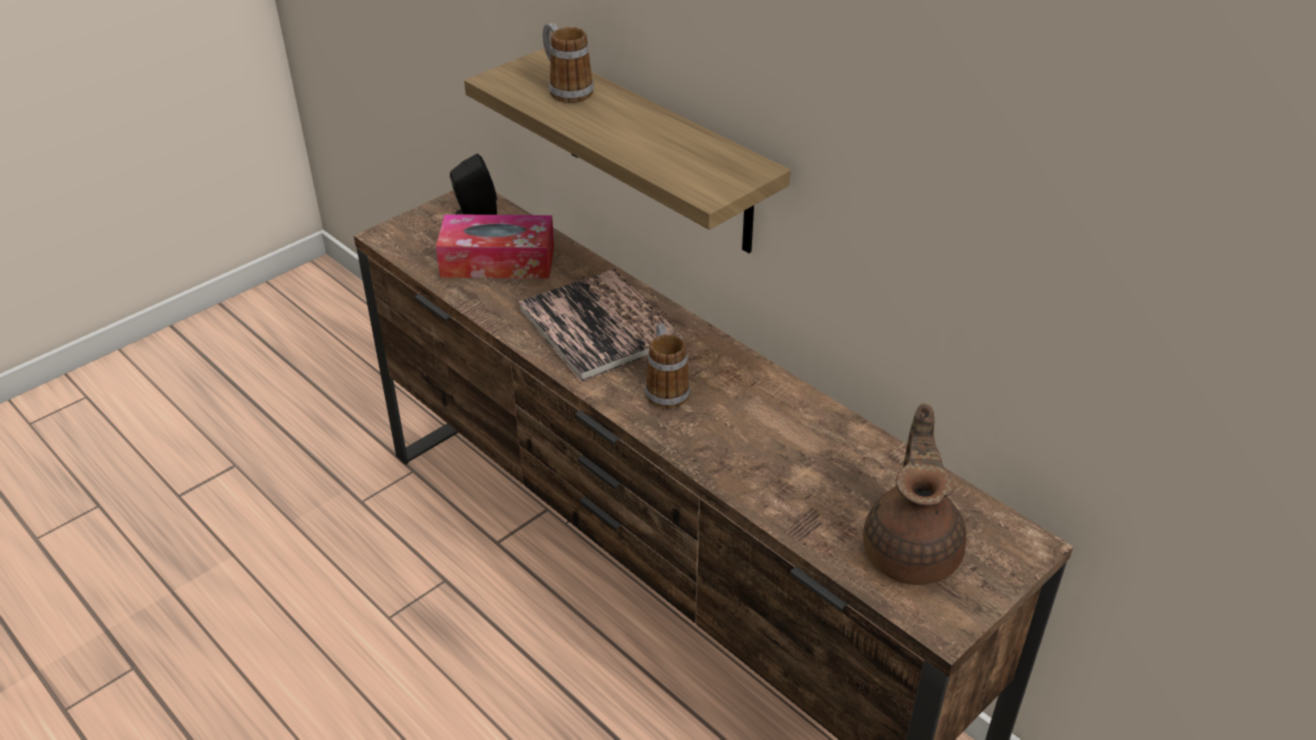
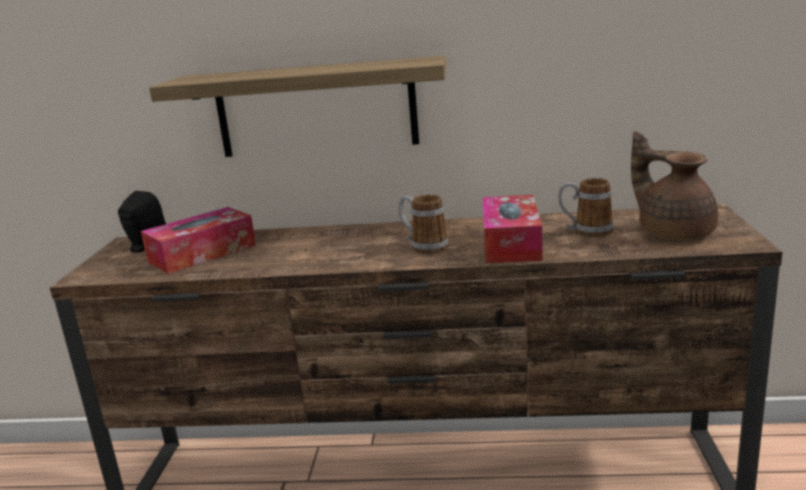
camera: 40 degrees left, 20 degrees down
(566, 89) = (237, 74): mug -> mug (585, 231)
(599, 325) = (330, 246): book -> none
(741, 442) = (511, 243): none -> tissue box

